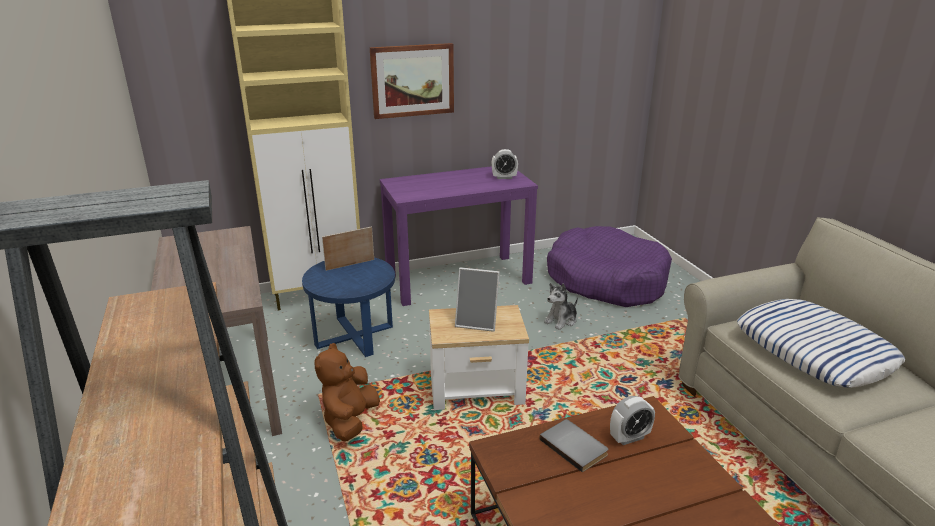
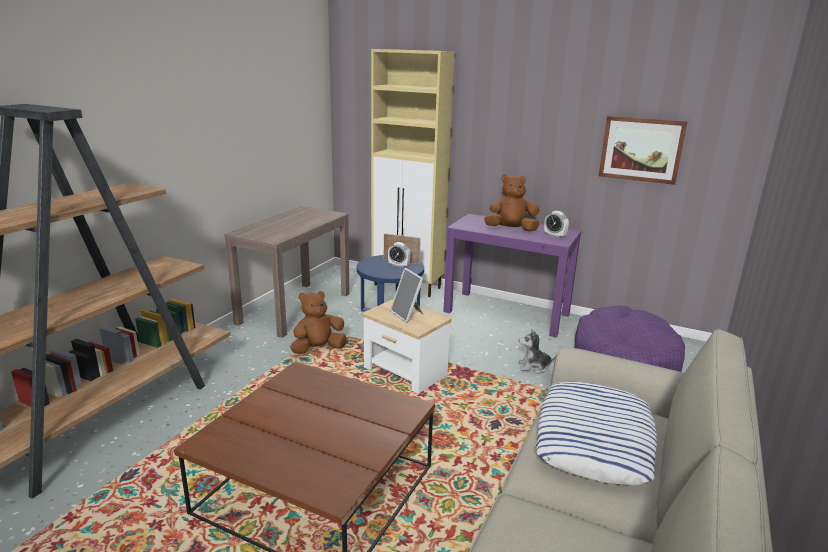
camera: 45 degrees right, 5 degrees down
(412, 80) = (505, 141): picture -> picture (641, 149)
(458, 184) = (511, 230): none -> brown plush toy
(575, 446) = (336, 394): grey book -> none
(629, 437) = (372, 409): alarm clock -> alarm clock (399, 265)

